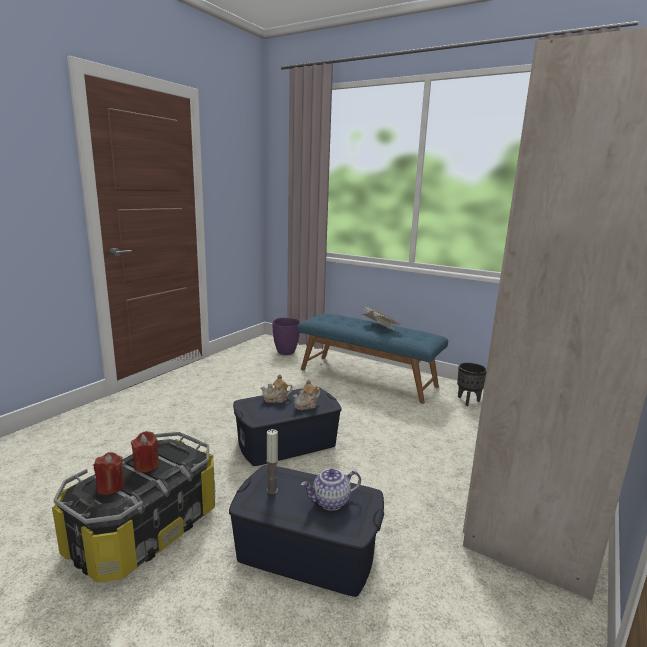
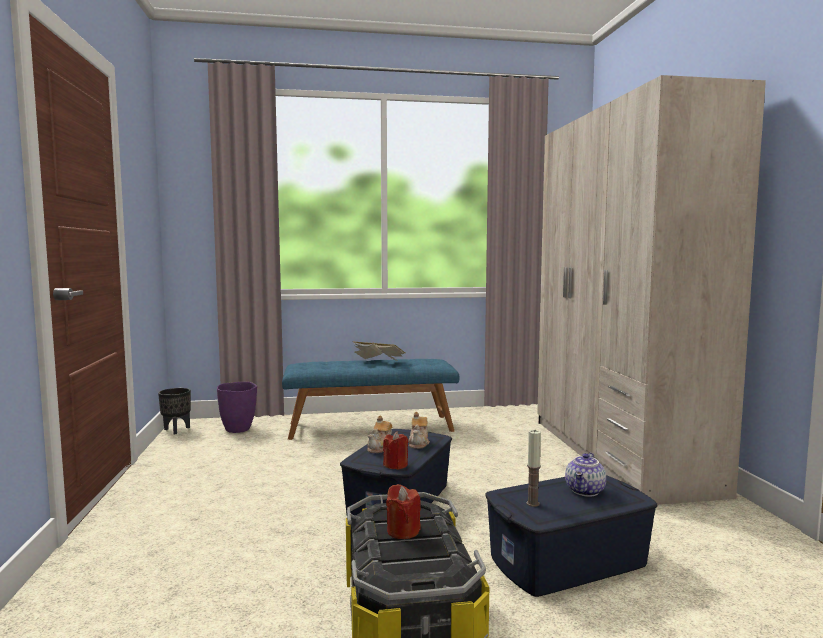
camera: 40 degrees left, 10 degrees down
(110, 487) = (413, 560): red candle -> red candle (396, 465)
(467, 401) = (482, 419): black planter -> black planter (176, 430)

